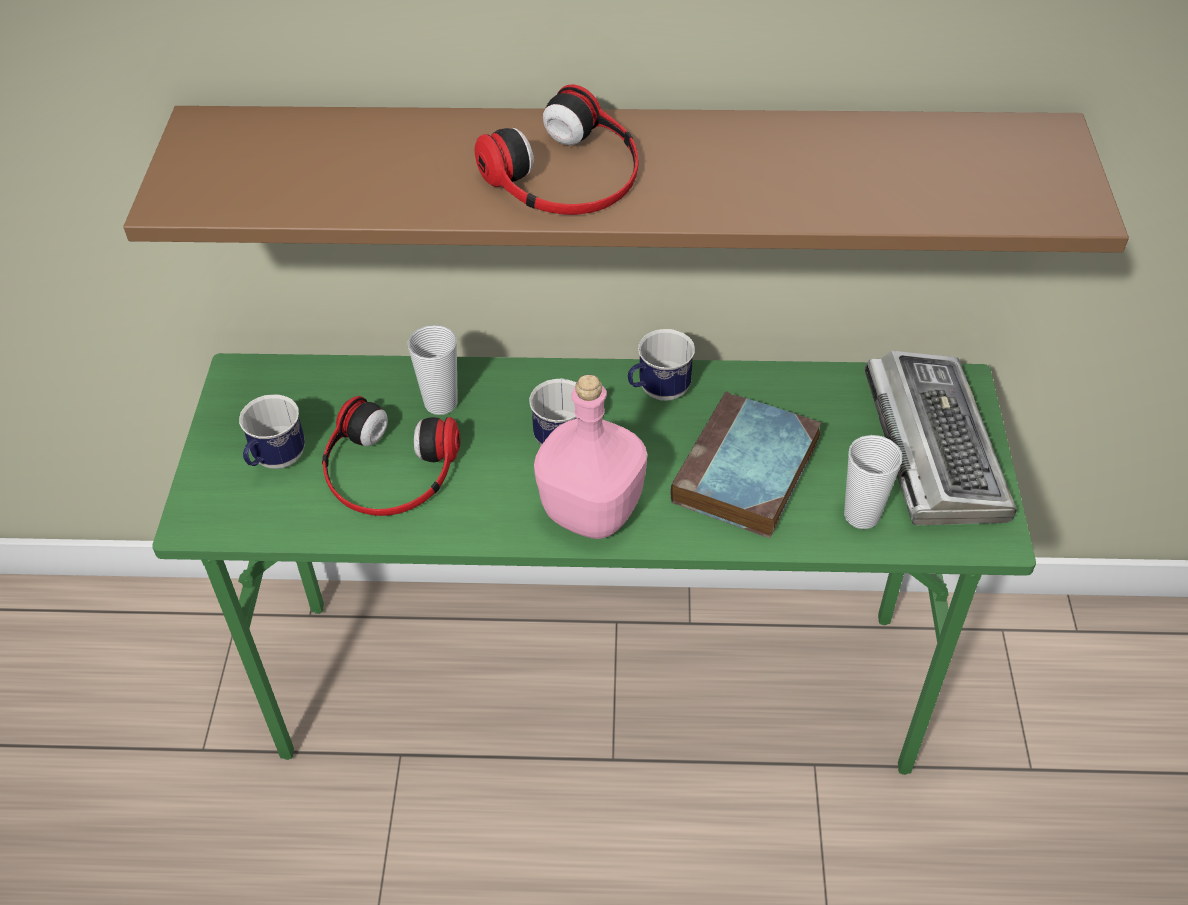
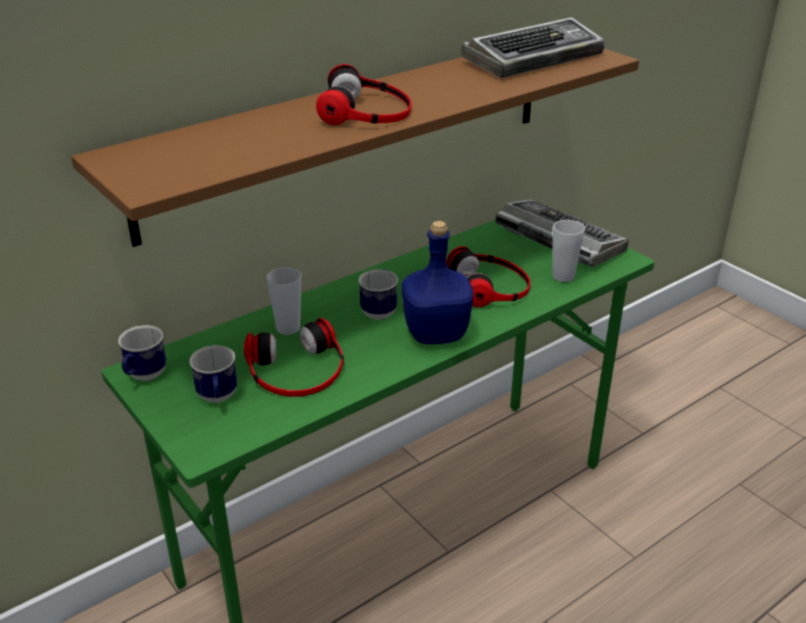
camera: 40 degrees left, 15 degrees down
(589, 510) = (434, 334): pink bottle -> blue bottle
(658, 392) = (403, 273): mug -> mug (144, 377)
(745, 474) = (491, 285): book -> headphones
(951, 161) = (533, 58): none -> keyboard

